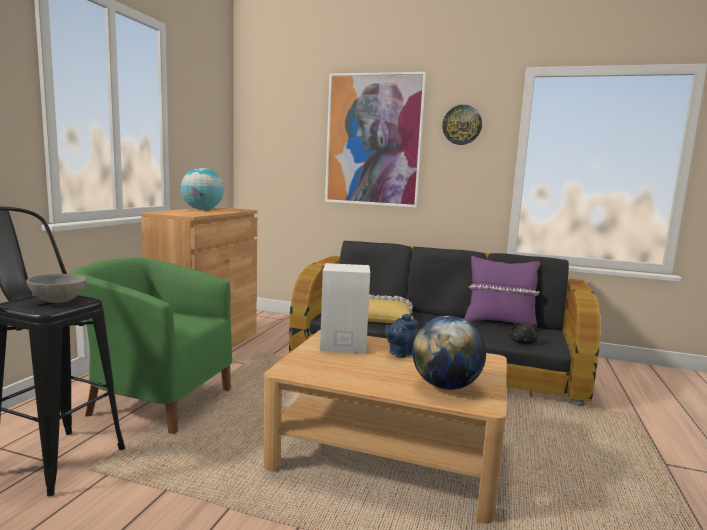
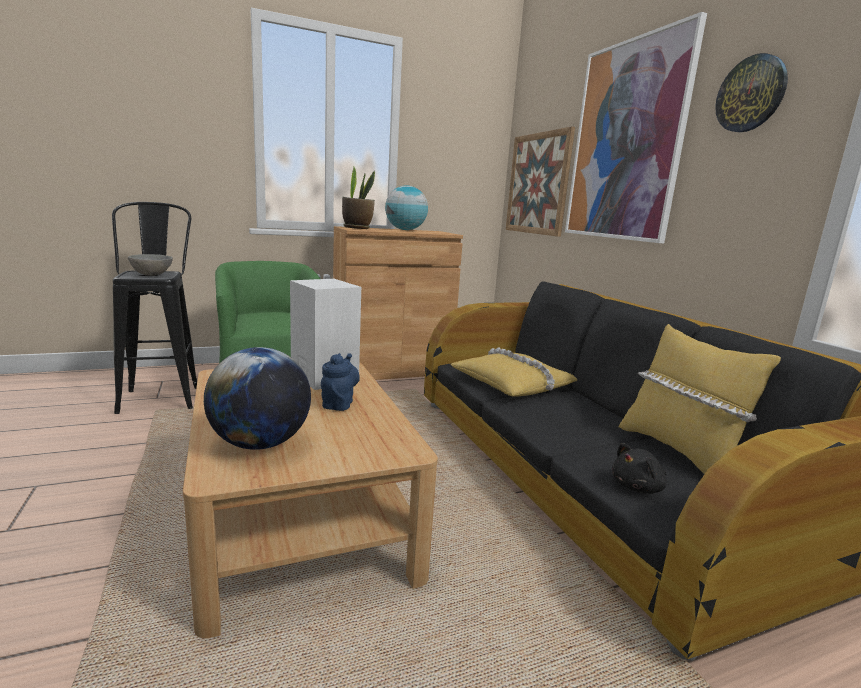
camera: 50 degrees right, 5 degrees up
(176, 213) = (357, 228): none -> potted plant
(281, 163) = (538, 184): none -> picture
(400, 353) = (339, 403): blue teapot -> blue teapot turned 90 degrees clockwise
(499, 323) = (678, 451): purple pillow -> yellow pillow

